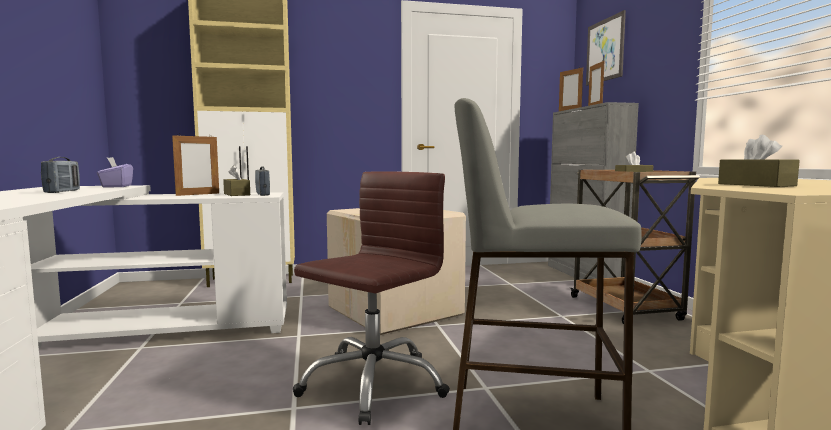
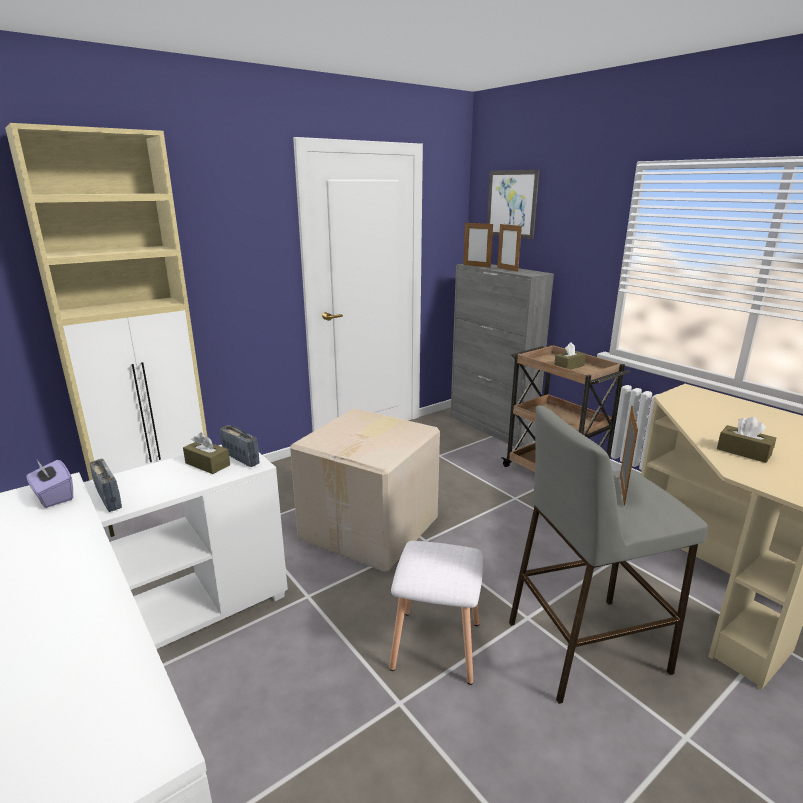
camera: 25 degrees left, 15 degrees up
(62, 191) = (42, 554): radio -> radio (109, 499)
(198, 194) = (156, 473): picture frame -> picture frame (622, 489)
(372, 383) = (438, 645): brown office chair -> white stool

